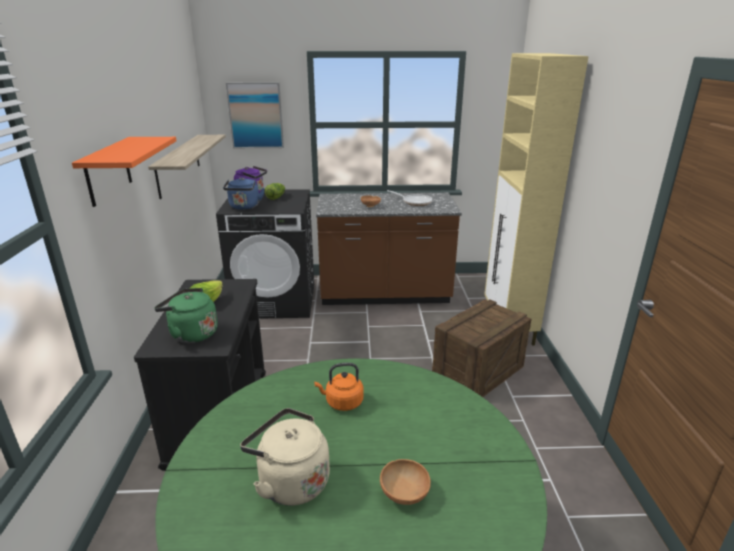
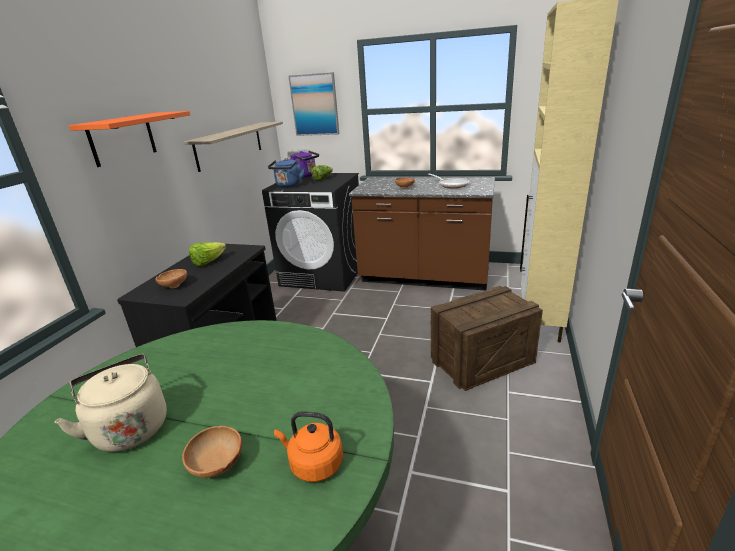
camera: 20 degrees right, 0 degrees up
(191, 334) = (174, 285): green kettle -> brown bowl
(342, 402) = (239, 361): orange kettle -> orange kettle (314, 464)

